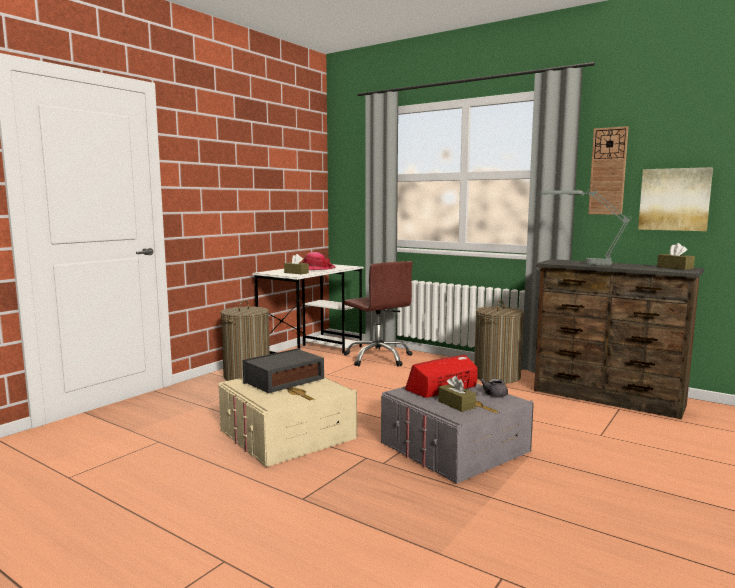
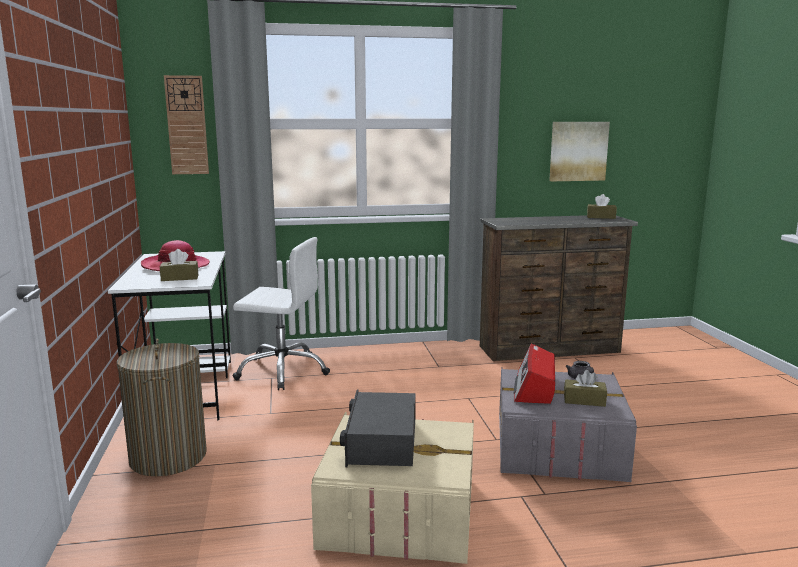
camera: 45 degrees left, 5 degrees up
(378, 358) = (282, 371): brown office chair -> white office chair
(497, 376) = (437, 356): laundry basket -> none
(580, 263) = (526, 221): grey table lamp -> none
(608, 171) = (521, 122): wall clock -> wall clock (187, 125)

